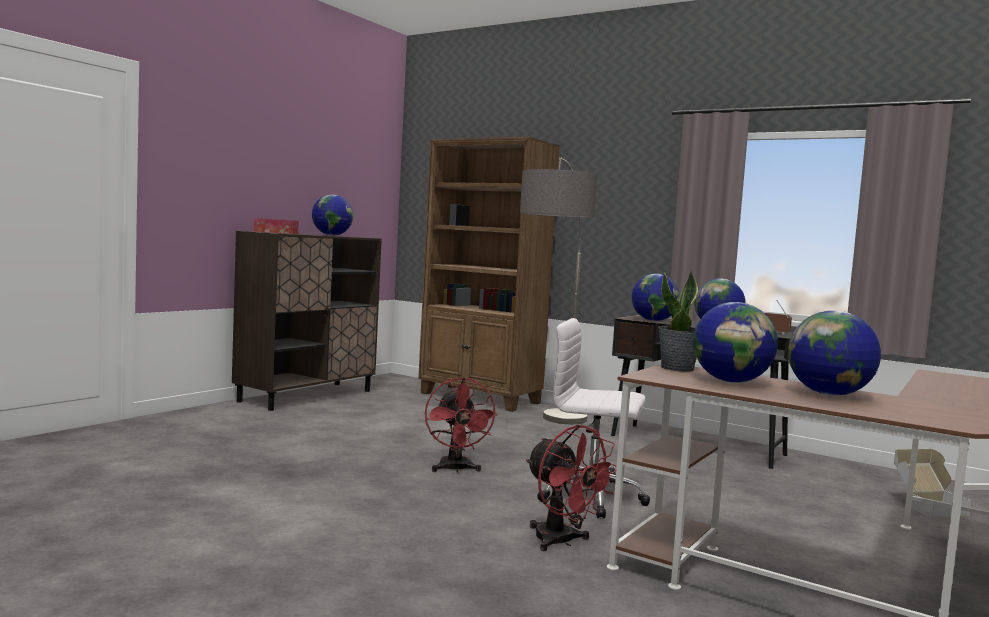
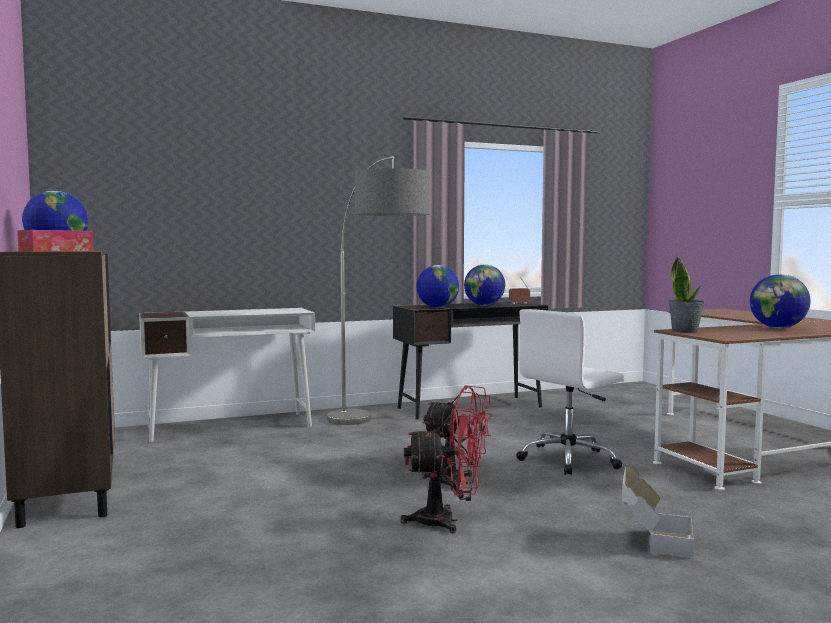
camera: 55 degrees left, 0 degrees up
(480, 398) = (231, 426): brown bookcase -> white desk
(561, 542) = (664, 489): red fan -> red fan (445, 521)
(731, 381) = (739, 331): globe -> none
(927, 507) = (638, 401): cardboard box -> cardboard box (653, 541)

